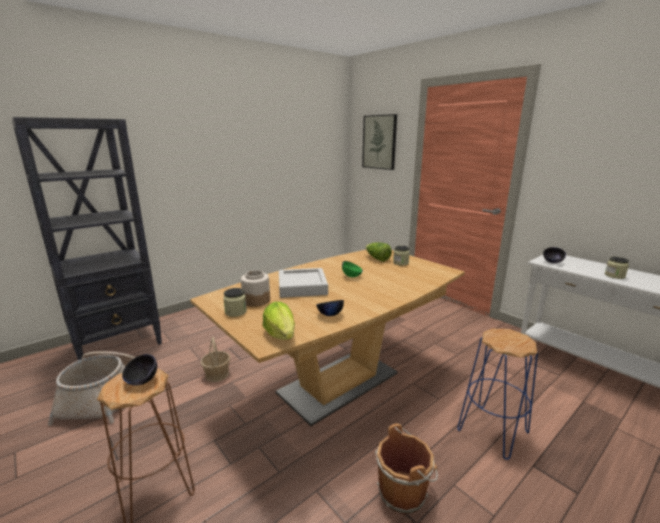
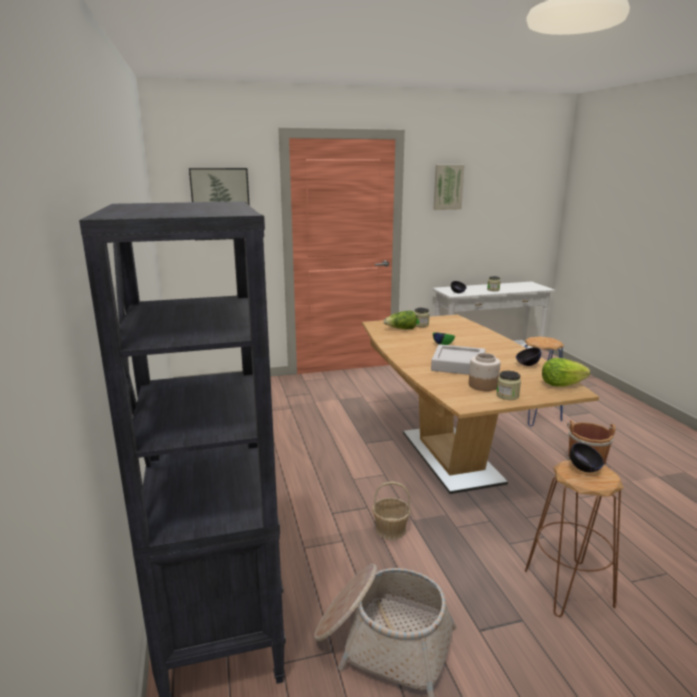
camera: 65 degrees left, 0 degrees up
(592, 131) = (447, 187): none -> picture

